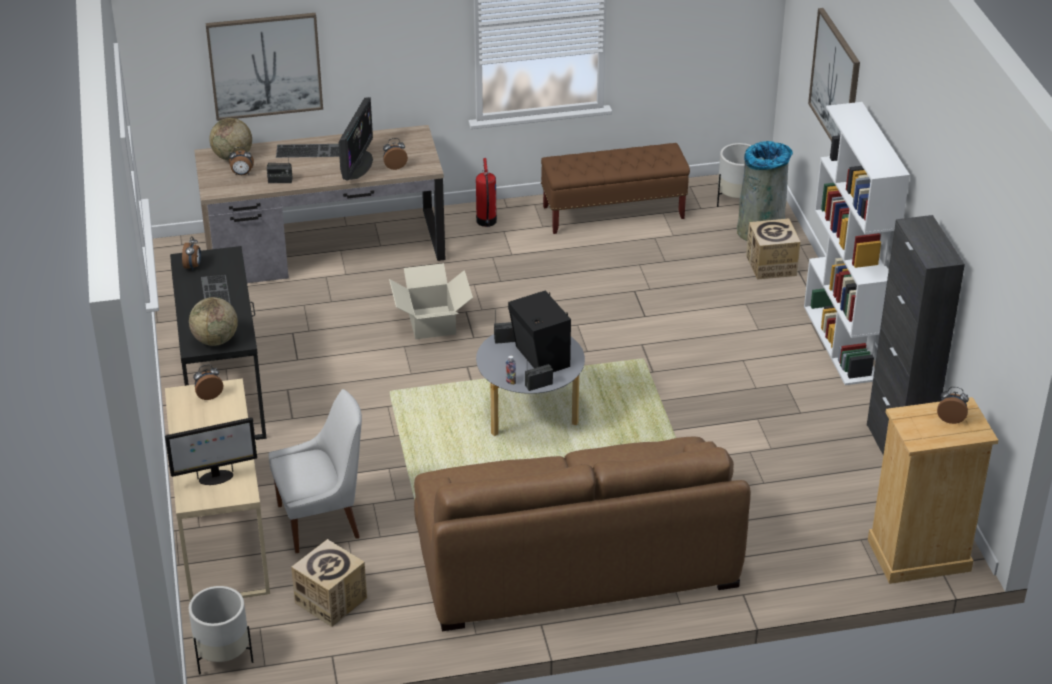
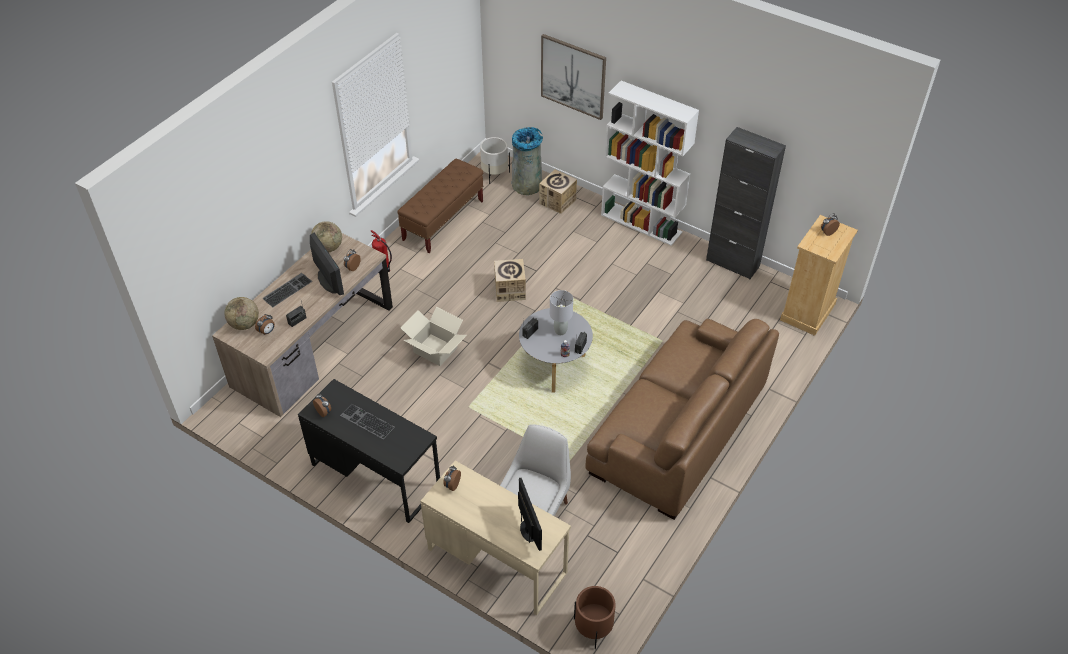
camera: 45 degrees left, 10 degrees up
(215, 340) = (406, 448): globe -> globe (328, 248)
(215, 478) = (528, 531): monitor -> monitor turned 45 degrees counterclockwise
(223, 657) = (593, 628): white planter -> brown planter
(265, 65) = (238, 250): picture -> none
(331, 600) = (601, 549): cardboard box -> cardboard box (510, 290)
(540, 358) = (560, 331): black speaker -> grey table lamp

